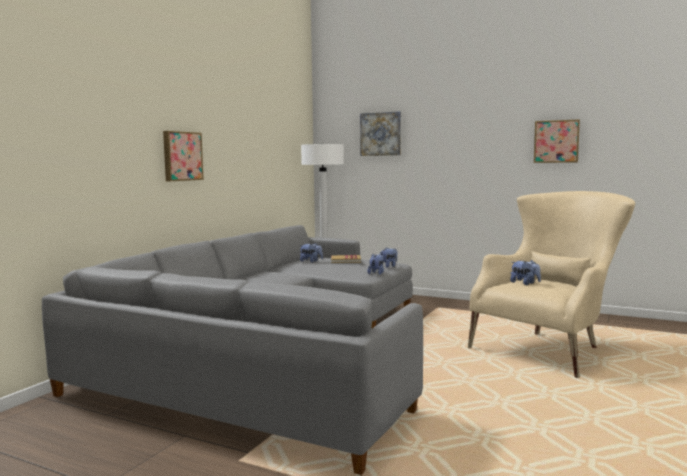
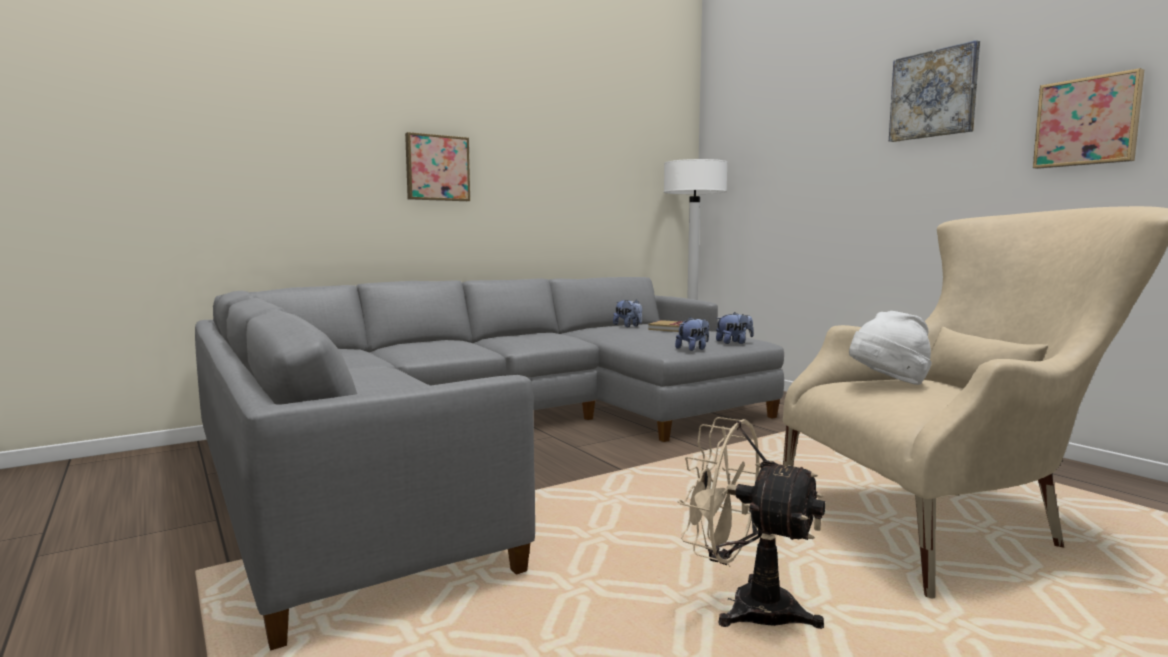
camera: 30 degrees right, 0 degrees up
(380, 134) = (782, 141): picture -> picture (933, 94)
(522, 399) = (746, 606): none -> beige fan
(525, 283) = (888, 385): plush toy -> white hat

